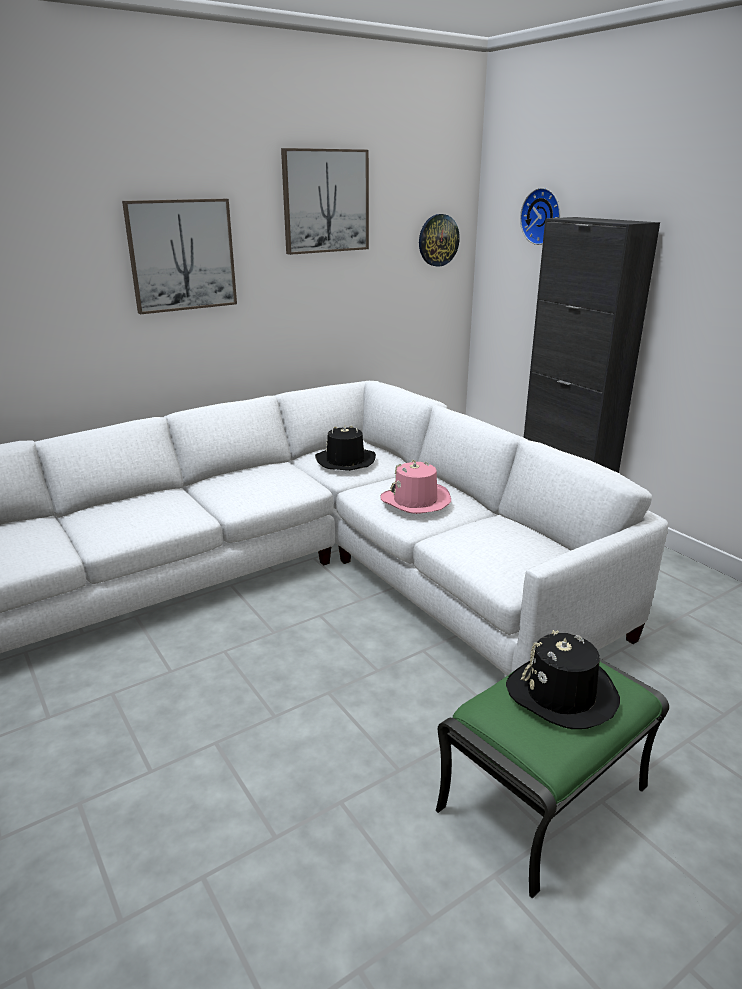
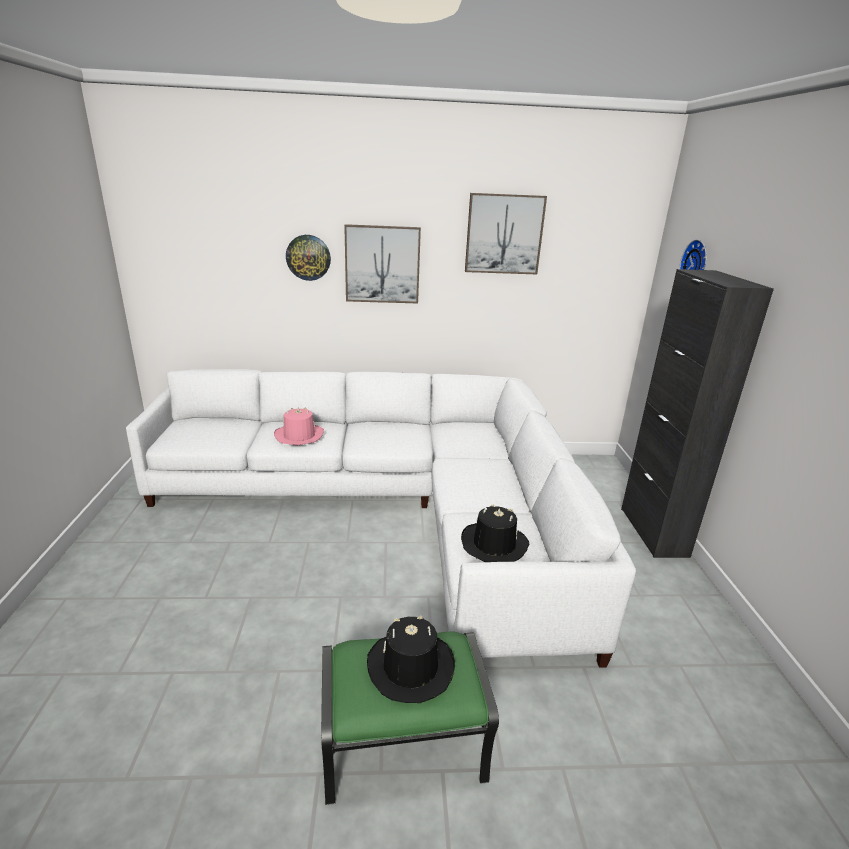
camera: 30 degrees right, 0 degrees up
(345, 461) = (461, 435): black hat -> black hat (494, 544)
(415, 501) = (474, 481): pink hat -> pink hat (299, 436)
(438, 240) = (610, 273): wall clock -> wall clock (308, 257)

